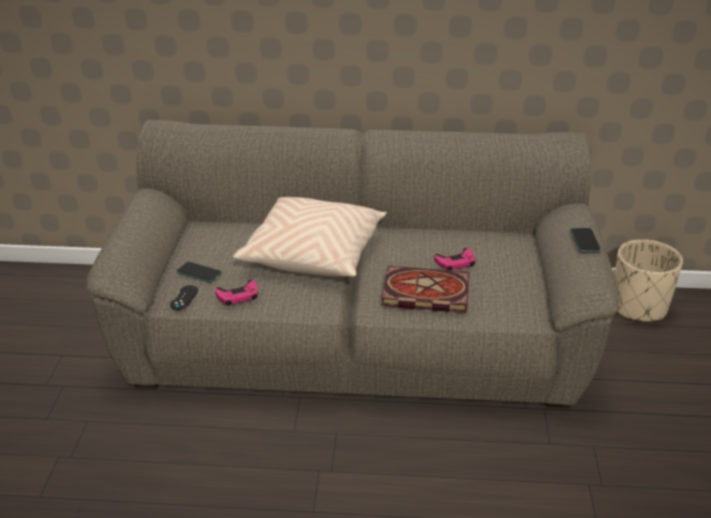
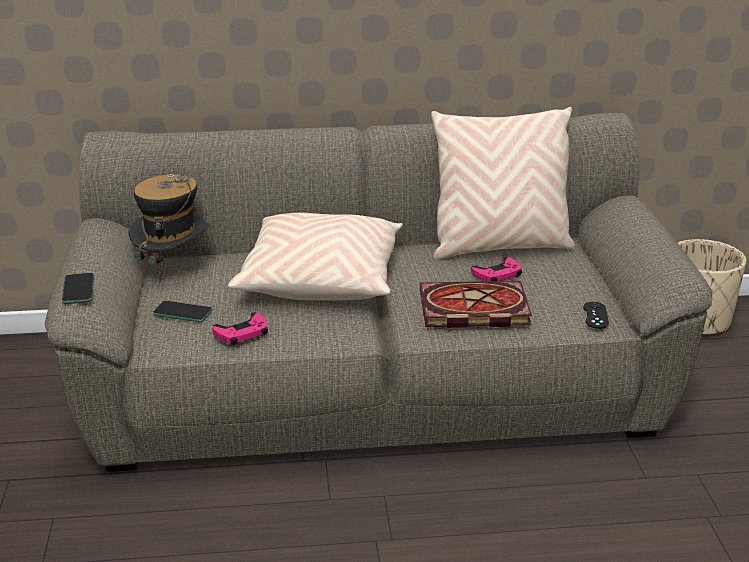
camera: 10 degrees left, 5 degrees down
(184, 298) = (172, 341): black game controller -> black game controller (595, 315)
(204, 233) = (173, 269): none -> hat
(467, 236) = (499, 246): none -> beige pillow
(585, 241) = (651, 232): phone -> phone (78, 289)

